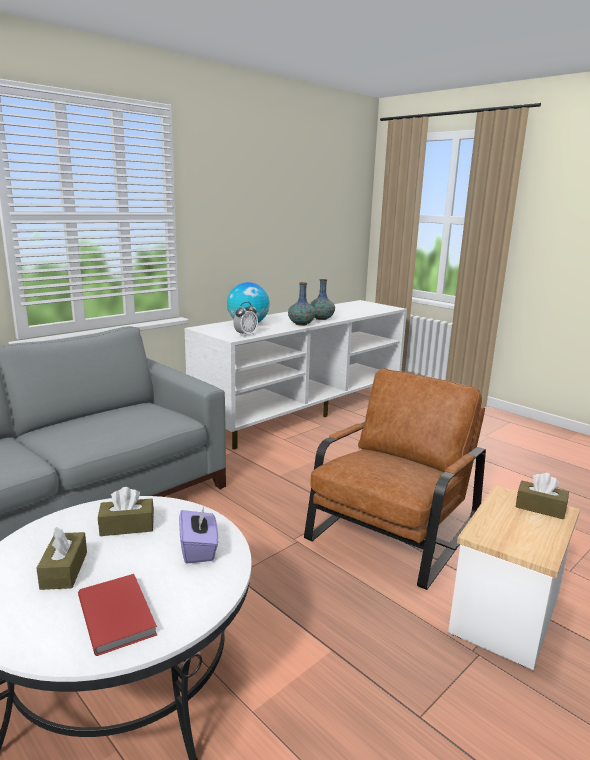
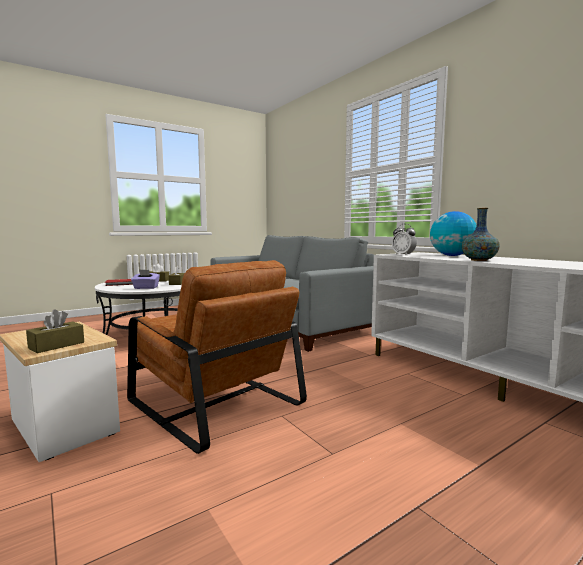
camera: 100 degrees right, 10 degrees down
(321, 319) = (530, 263): vase -> none

